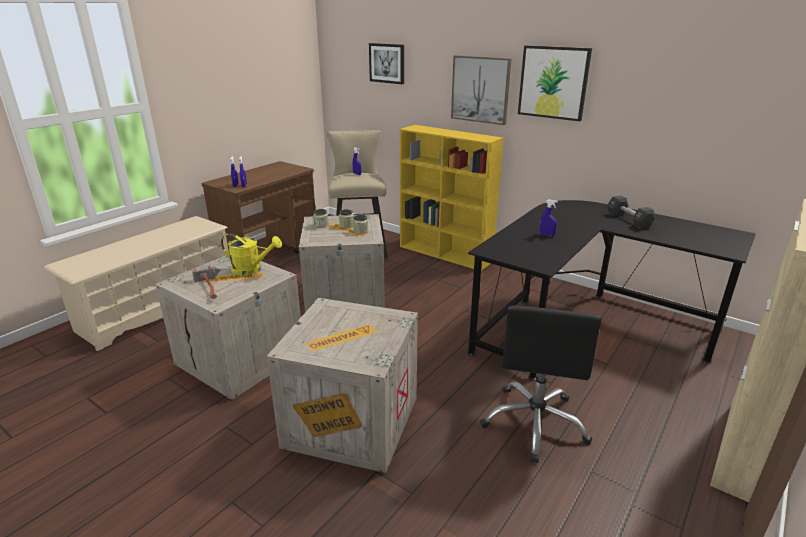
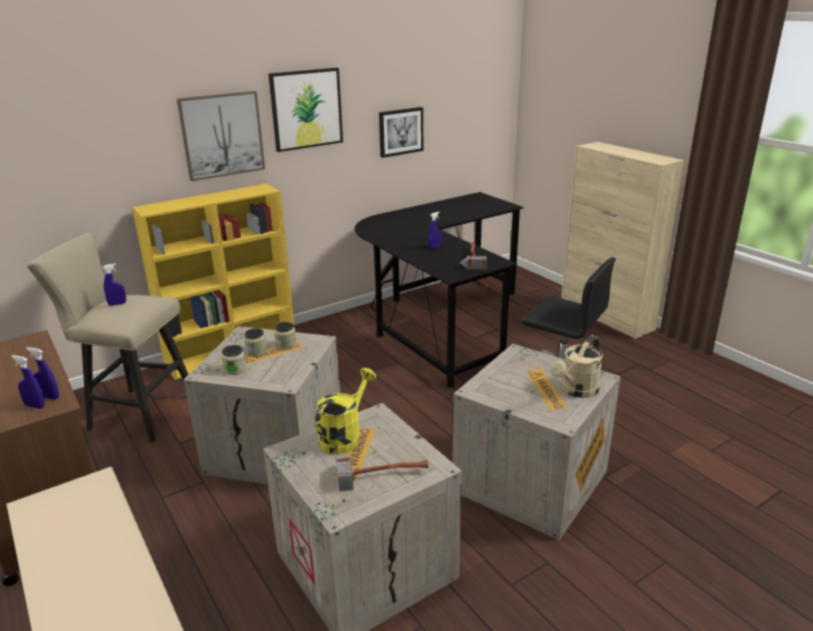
camera: 70 degrees left, 0 degrees up
(342, 353) = (576, 391): none -> beige watering can
(387, 63) = (52, 130): picture -> picture (400, 131)
(536, 253) = (471, 259): none -> hammer
(628, 220) = (426, 215): black dumbbell -> none

